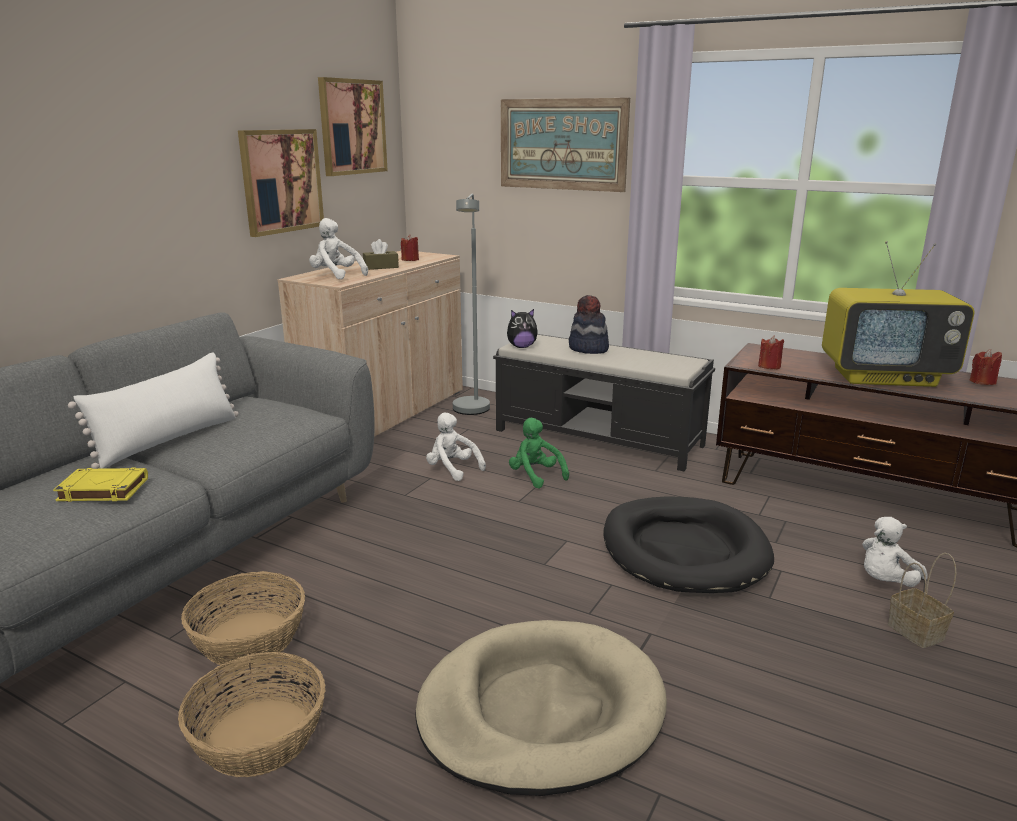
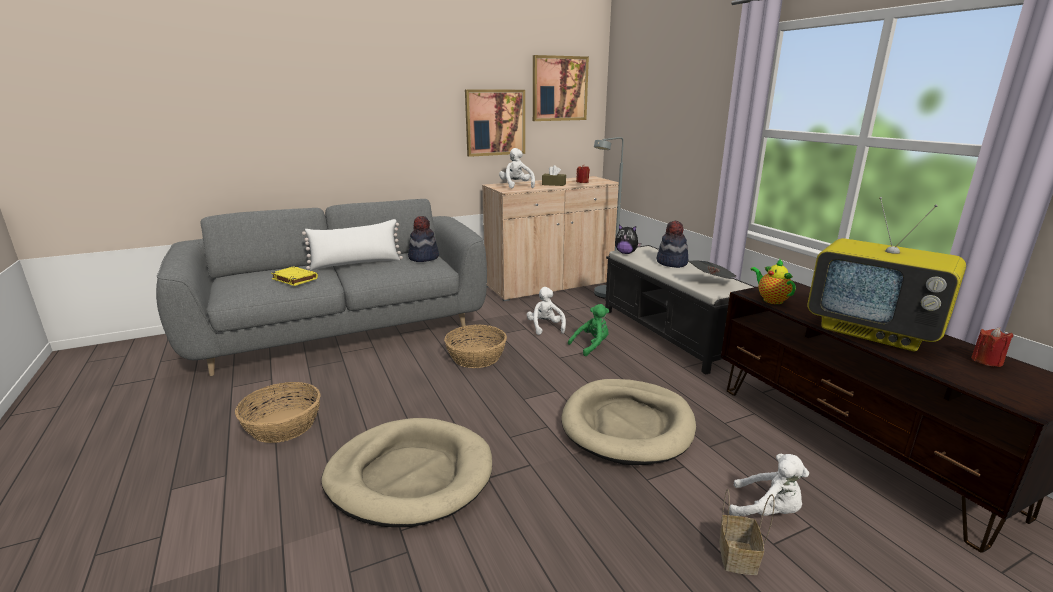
camera: 35 degrees right, 0 degrees up
(250, 638) = (336, 380): basket -> basket (477, 357)
(270, 406) = (423, 257): none -> hat
(535, 476) = (591, 346): green plush toy -> green plush toy turned 60 degrees clockwise
(562, 144) = (692, 102): picture -> none
(662, 363) = (712, 283): none -> newspaper
(684, 550) = (627, 425): black dog bed -> beige dog bed
(769, 366) = (771, 300): red candle -> teapot
(885, 582) = (767, 511): white plush toy -> white plush toy turned 150 degrees counterclockwise

